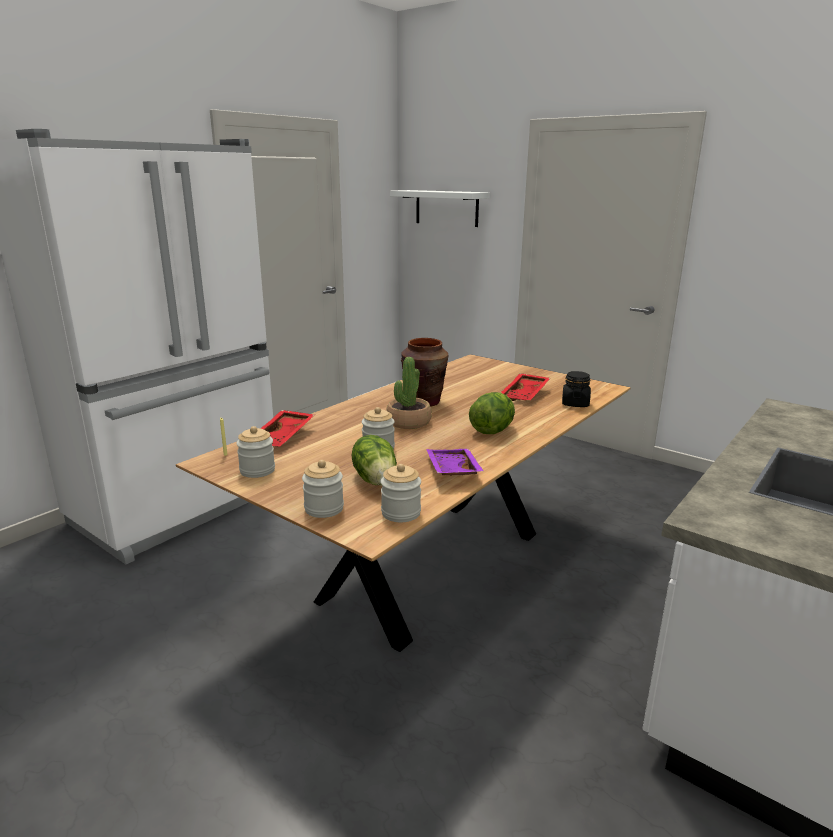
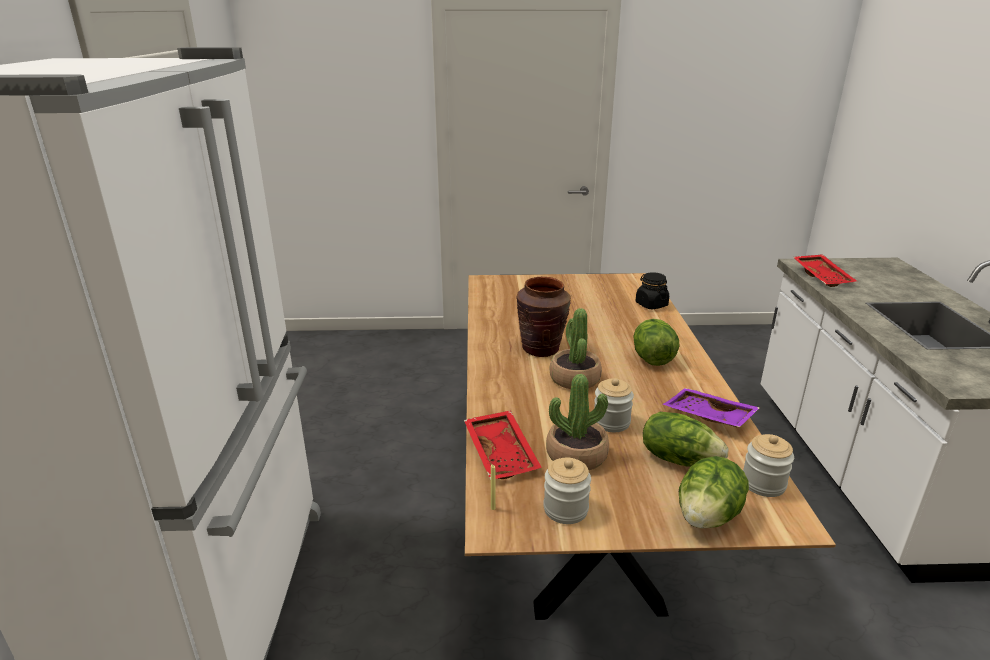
camera: 40 degrees left, 5 degrees up
(320, 453) = (576, 455): none -> potted plant
(324, 508) = (707, 517): jar -> lettuce
(446, 208) = (326, 101): white shelf -> none
(525, 394) = (601, 308): red tray -> red tray (823, 277)

